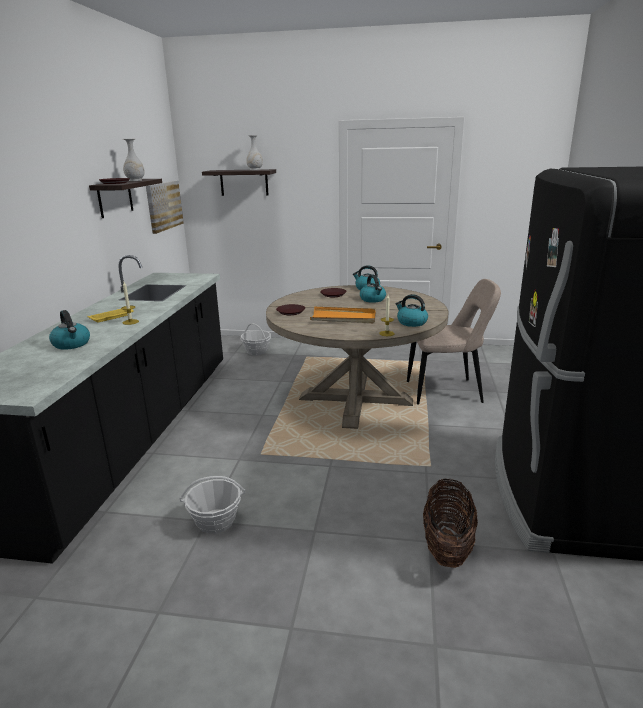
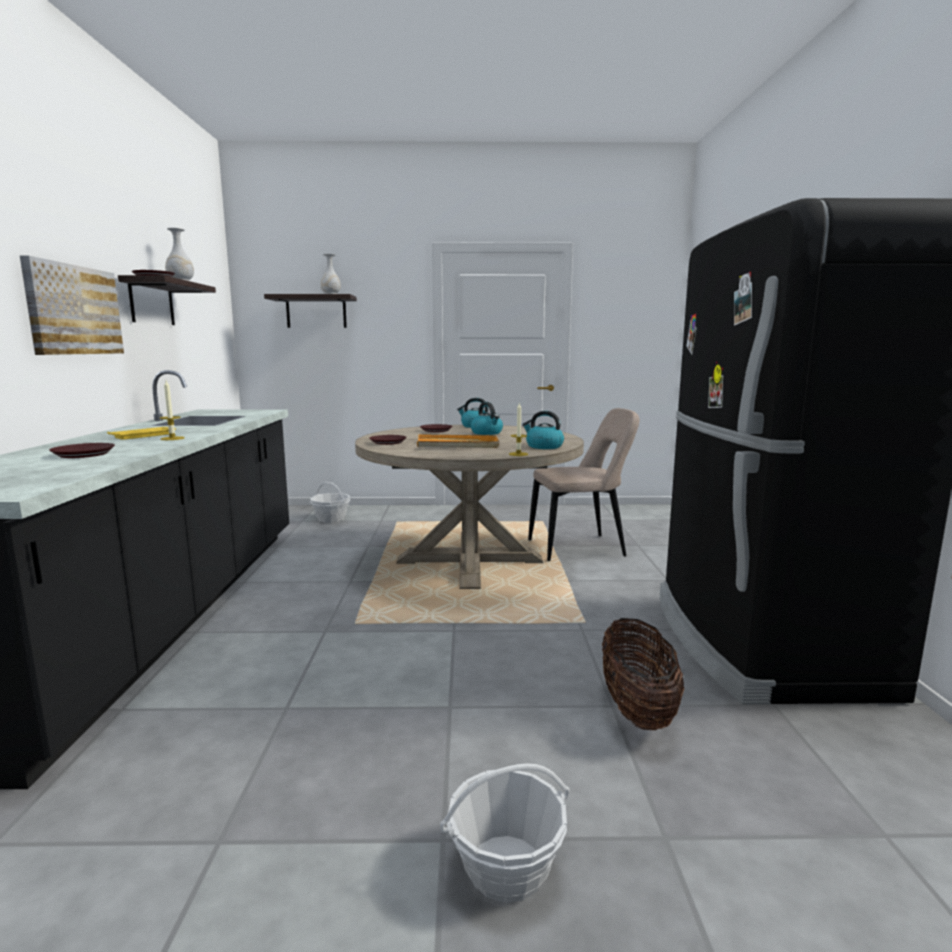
camera: 10 degrees left, 10 degrees down
(72, 344) = (84, 454): kettle -> brown plate
(163, 206) = (213, 332): picture -> picture (73, 310)
(215, 521) = (300, 707): basket -> basket (506, 867)

